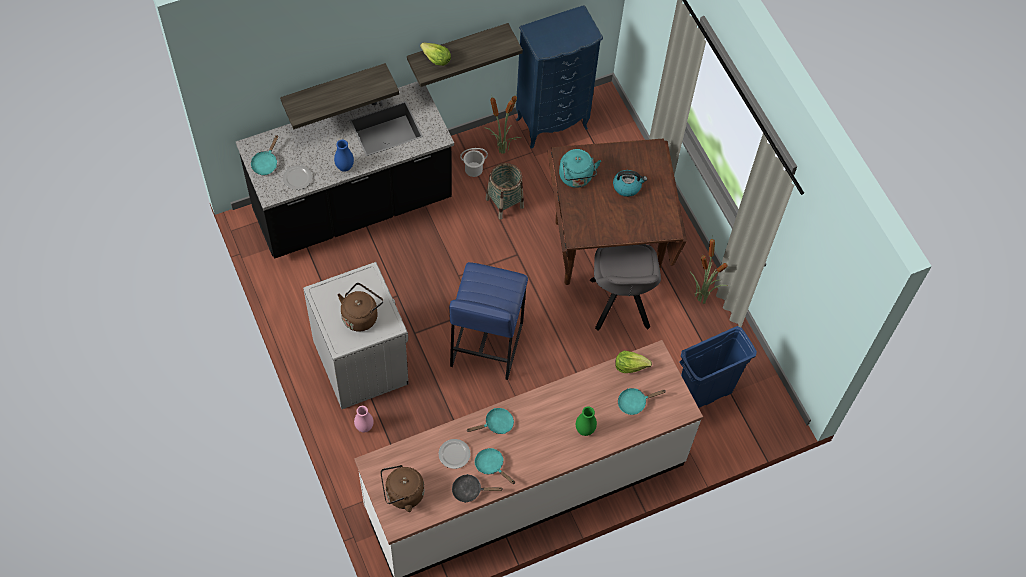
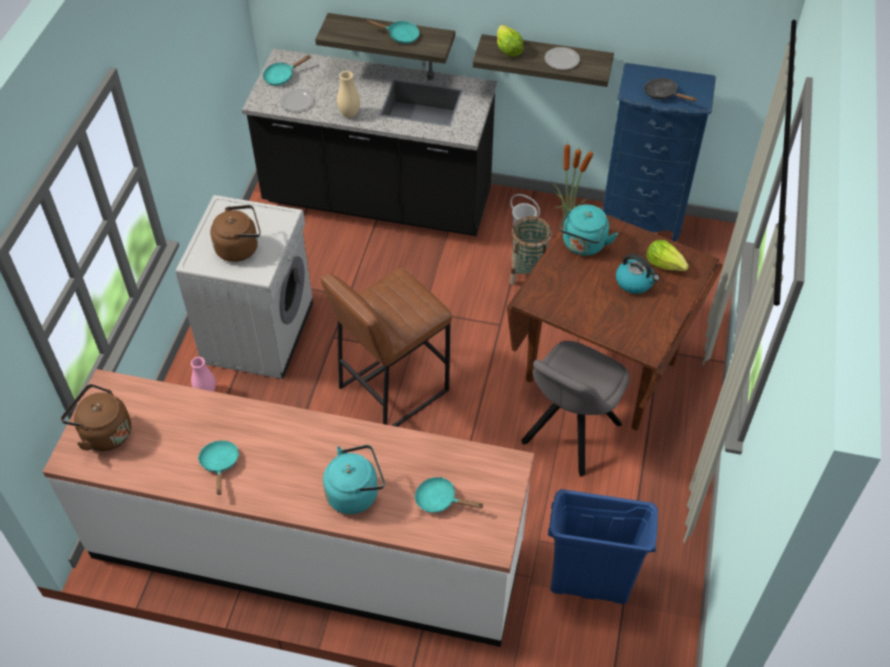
camera: 40 degrees right, 10 degrees down
(344, 167) = (349, 114): blue vase -> beige vase
(454, 455) = (193, 428): plate -> plate (561, 60)
(470, 490) = (173, 474): black frying pan -> black frying pan (663, 94)
(486, 345) = (392, 389): blue stool -> brown stool
(496, 424) = (266, 425): turquoise frying pan -> turquoise frying pan (400, 36)
(584, 430) = (355, 493): green vase -> turquoise kettle
(630, 365) = (471, 458): lettuce -> lettuce (665, 264)
(701, 297) = (671, 480): potted plant -> none

